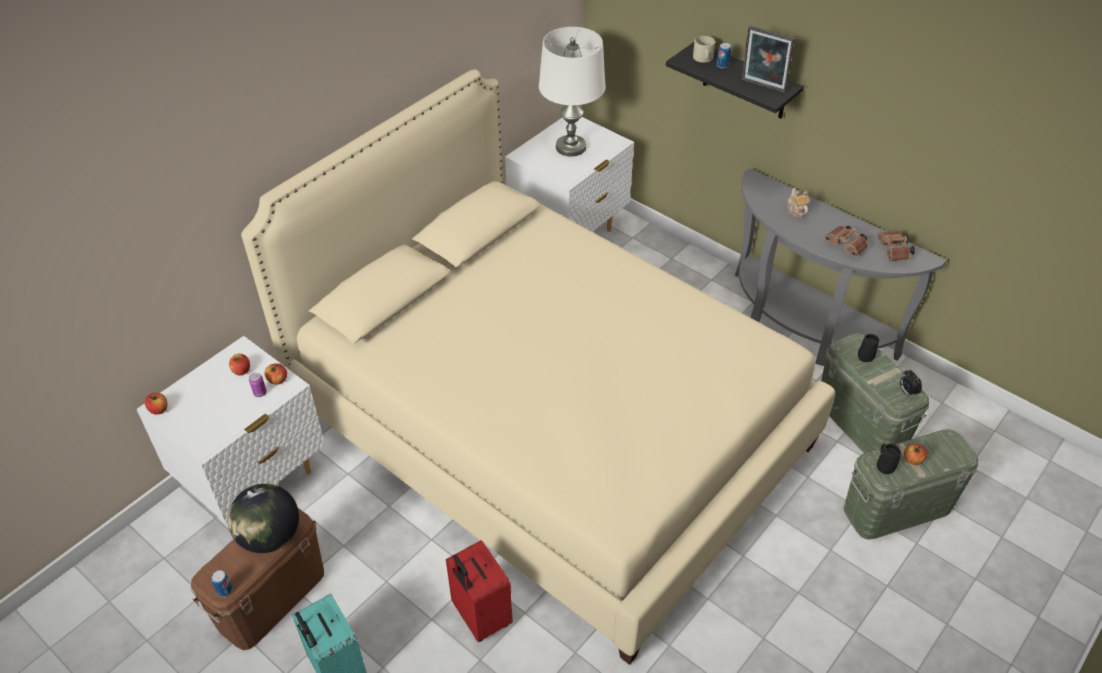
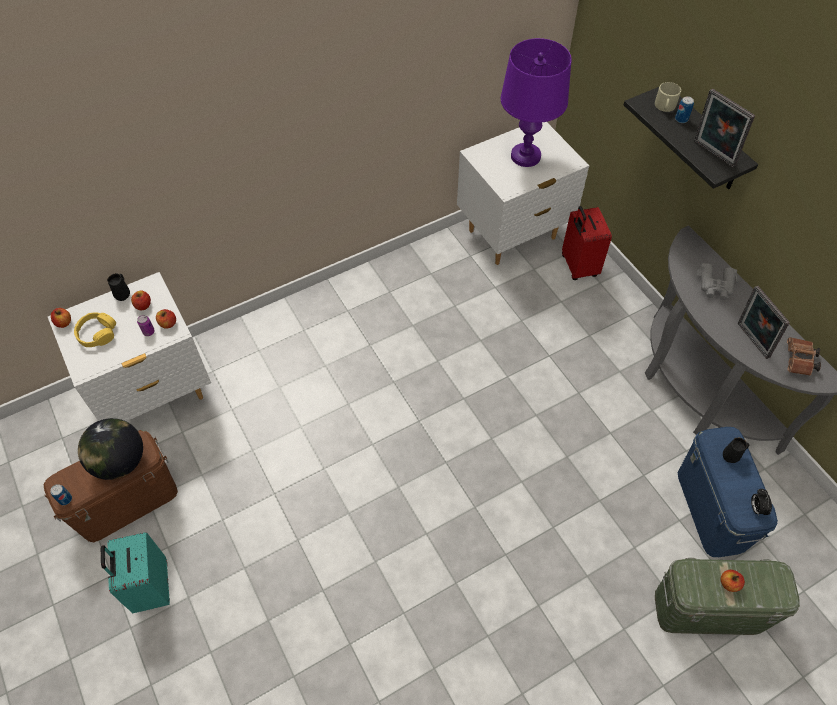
camera: 20 degrees right, 10 degrees up
(203, 409) = (97, 333): none -> yellow headphones
(480, 617) = (284, 580): red suitcase -> red suitcase (578, 266)
(550, 427) = (418, 420): beige bed -> none
(571, 147) = (526, 156): white table lamp -> purple table lamp
(796, 210) = (715, 286): teapot -> grey binoculars
(847, 246) = (750, 341): brown binoculars -> picture frame
(860, 423) = (711, 509): green storage box -> blue storage box
(884, 466) = (696, 581): black mug -> black mug (123, 294)

